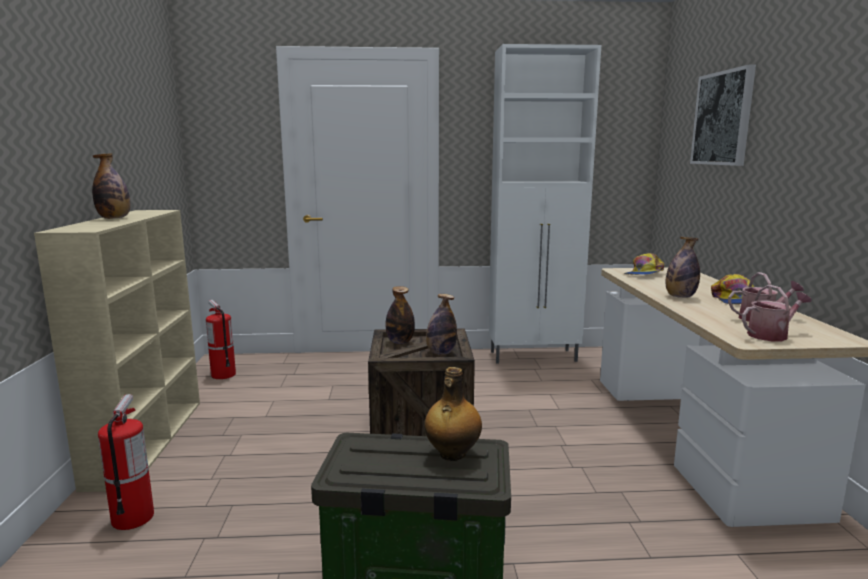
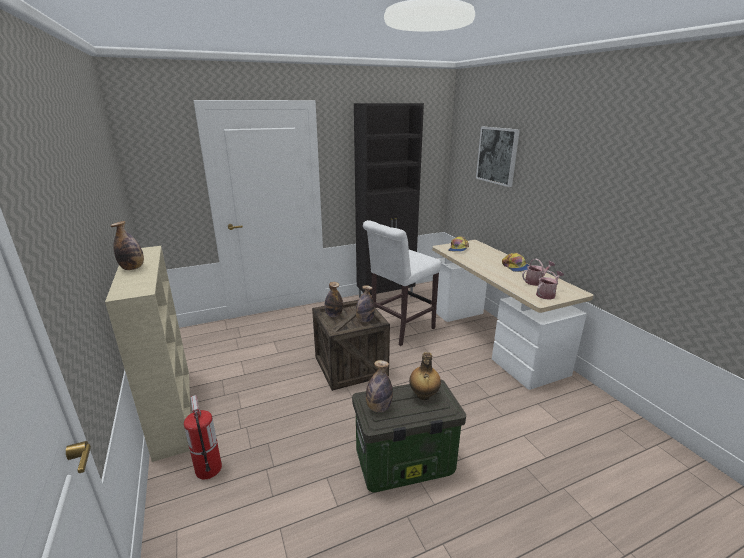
camera: 20 degrees left, 10 degrees up
(223, 374) = (188, 346): fire extinguisher -> none
(529, 399) = (399, 330): none -> white stool
(534, 356) = (386, 297): white cabinet -> black cabinet
(680, 297) = (489, 268): bottle -> bottle (378, 408)

